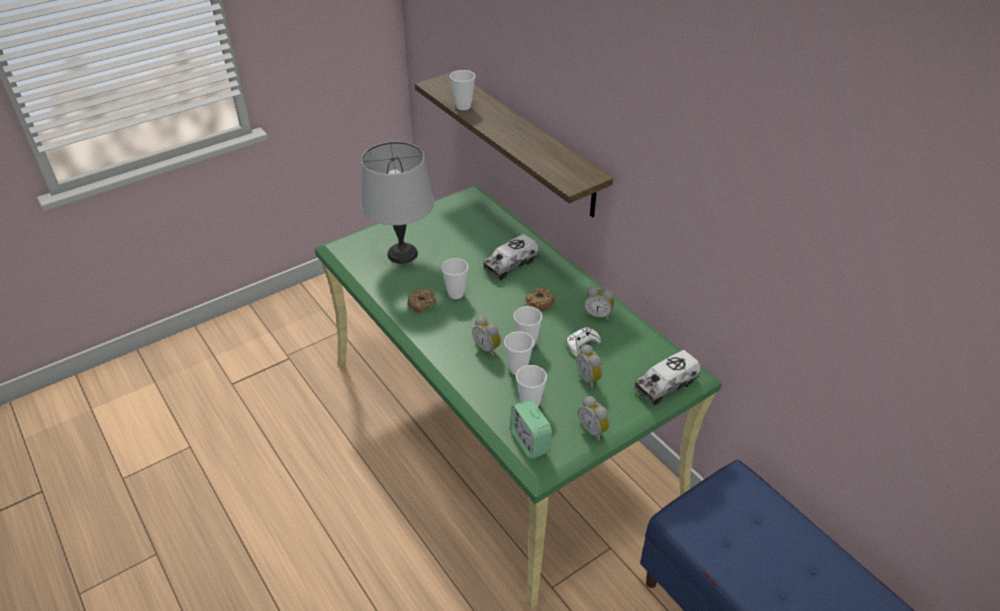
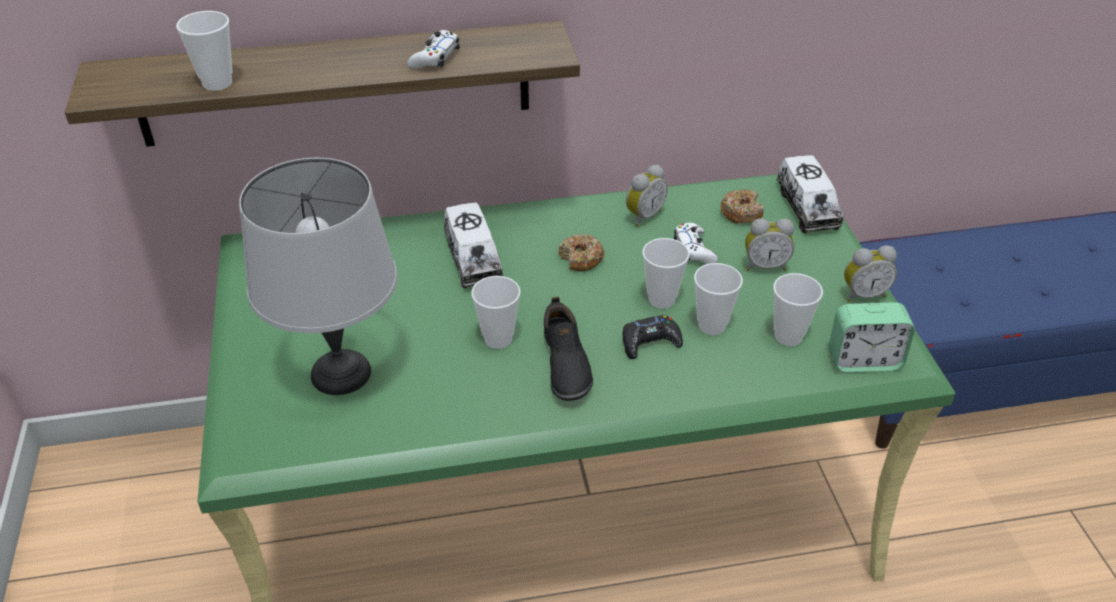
camera: 65 degrees left, 0 degrees up
(421, 304) = (495, 387): donut -> donut (741, 213)
(451, 322) = (564, 364): none -> black shoe
(488, 348) = (650, 342): alarm clock -> black game controller
(535, 152) = (435, 57): none -> white game controller

